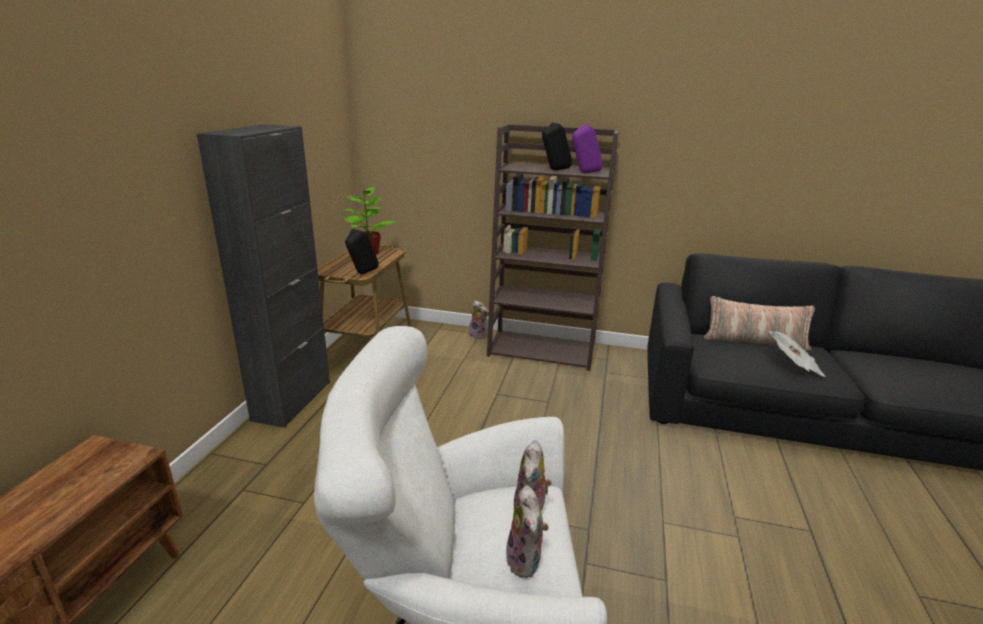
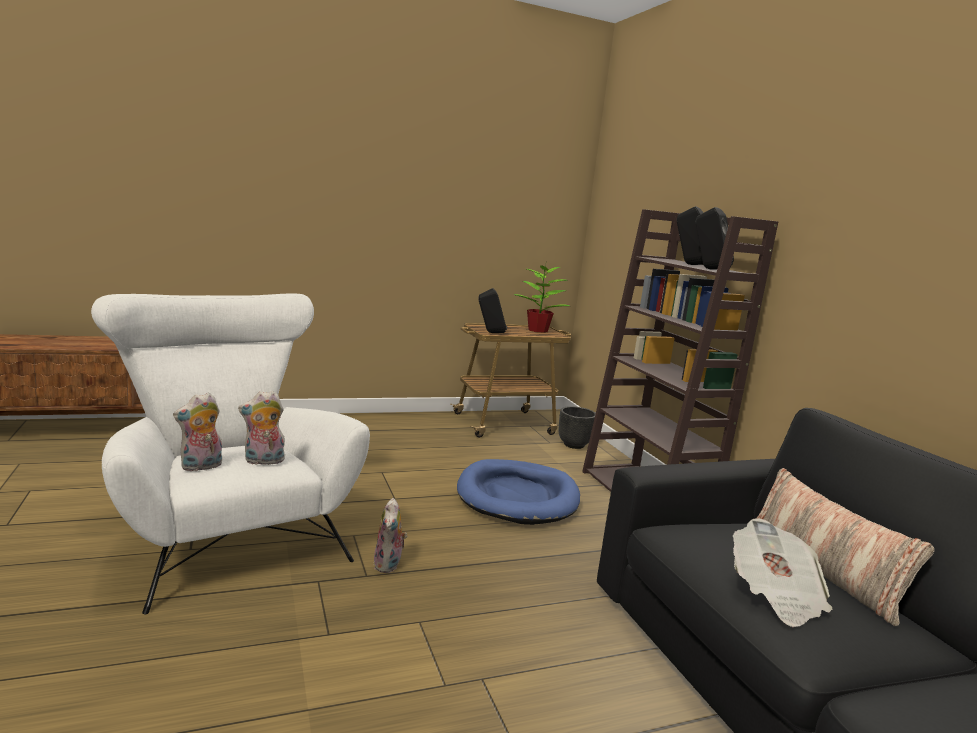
camera: 55 degrees right, 10 degrees down
(292, 400) = (399, 419): black cabinet -> none
(439, 338) = (574, 445): none -> black planter
(478, 335) = (613, 460): plush toy -> plush toy (389, 565)
(506, 401) = (517, 496): none -> blue dog bed
(584, 173) = (708, 269): purple speaker -> black speaker

